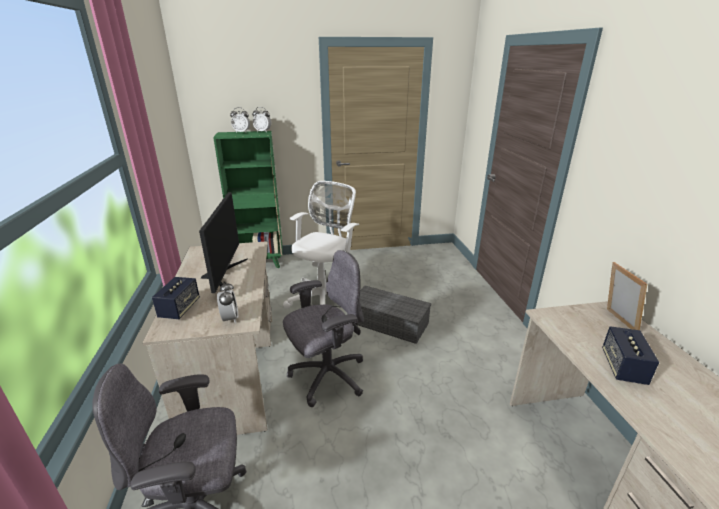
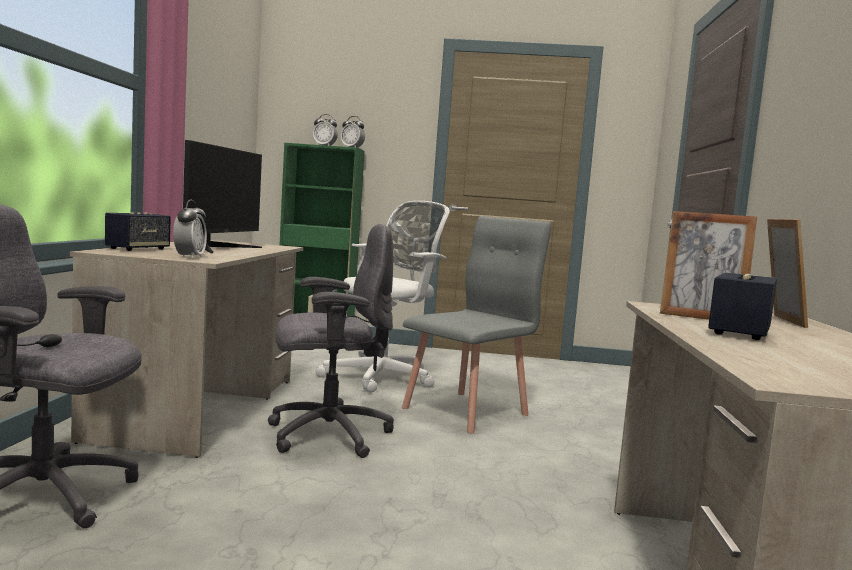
camera: 15 degrees right, 20 degrees down
(390, 322) = (467, 411): grey storage box -> grey chair
(584, 336) = (701, 317): none -> picture frame

